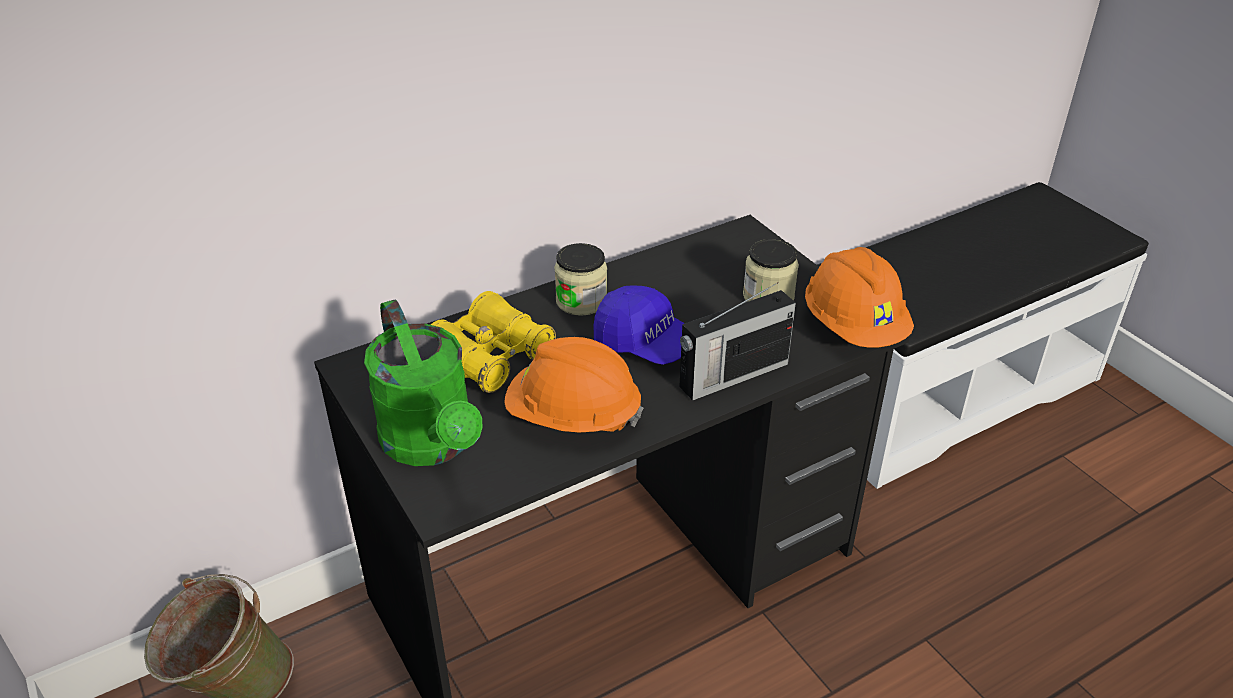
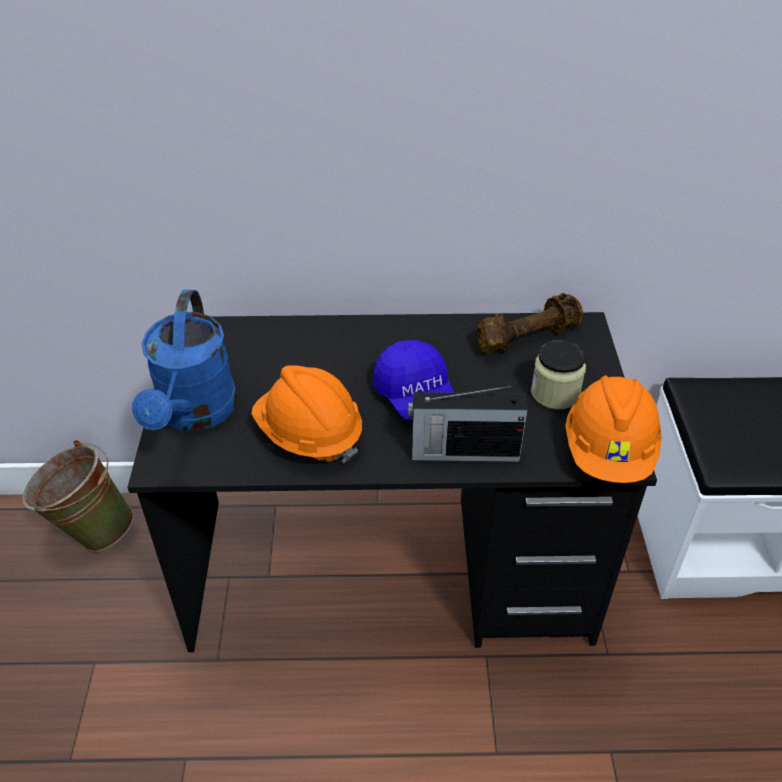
camera: 30 degrees right, 5 degrees up
(433, 445) = (195, 415): green watering can -> blue watering can
(490, 358) = (290, 361): yellow binoculars -> none
(581, 301) = (397, 339): jar -> none
(701, 257) = (527, 337): none -> brown dumbbell

